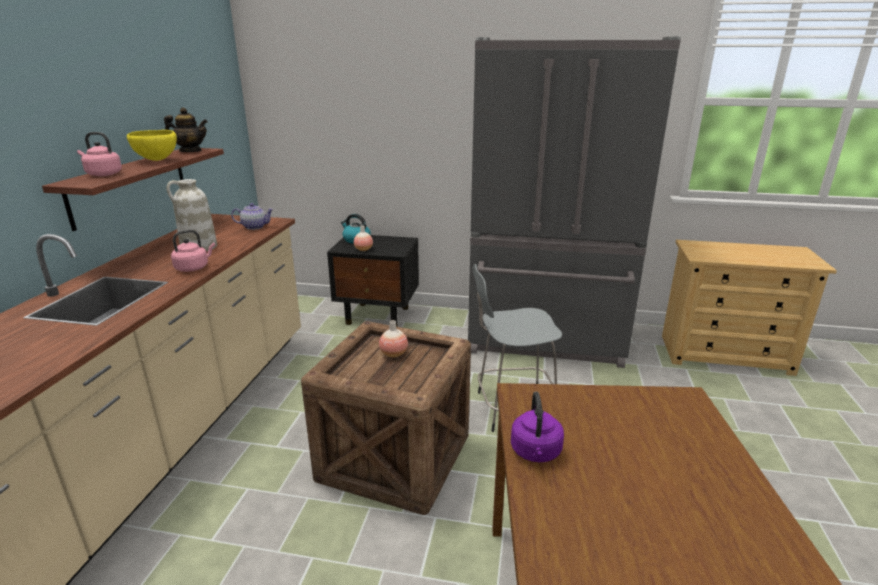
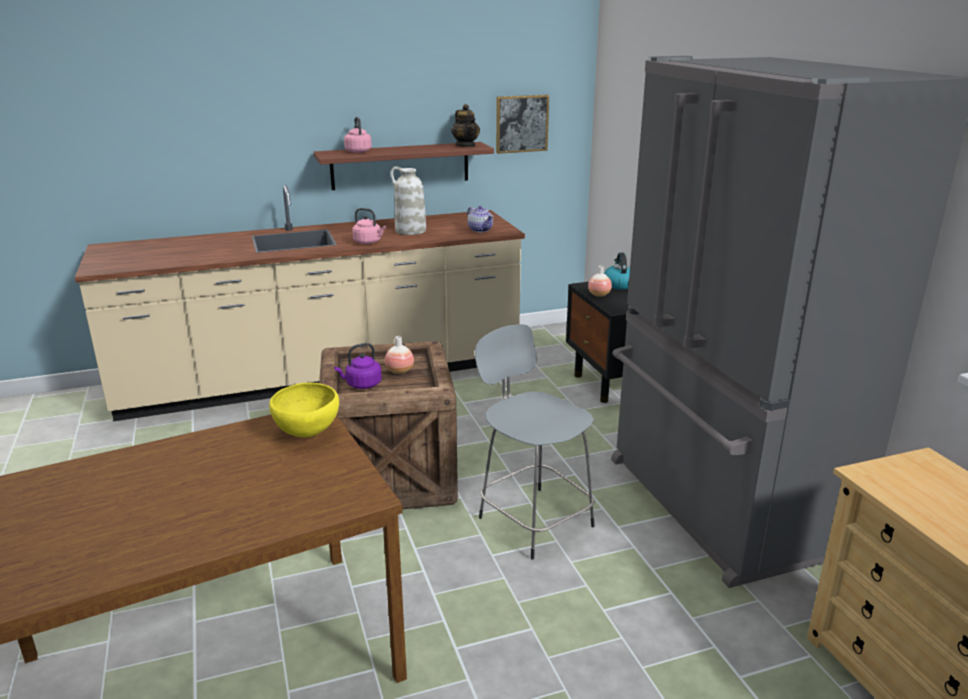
camera: 60 degrees right, 0 degrees up
(156, 160) = (419, 148): yellow bowl -> yellow bowl (307, 433)
(208, 125) = (521, 123): none -> picture
(536, 453) = (229, 436): purple kettle -> purple kettle (361, 385)

